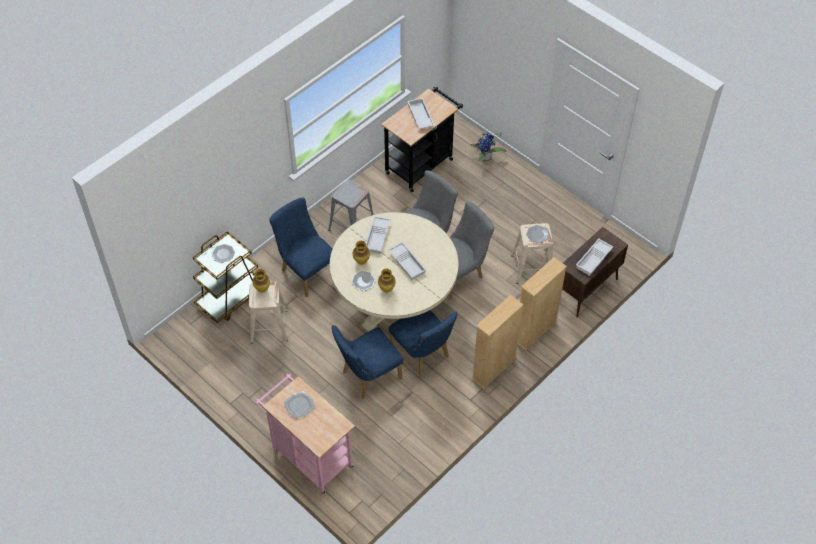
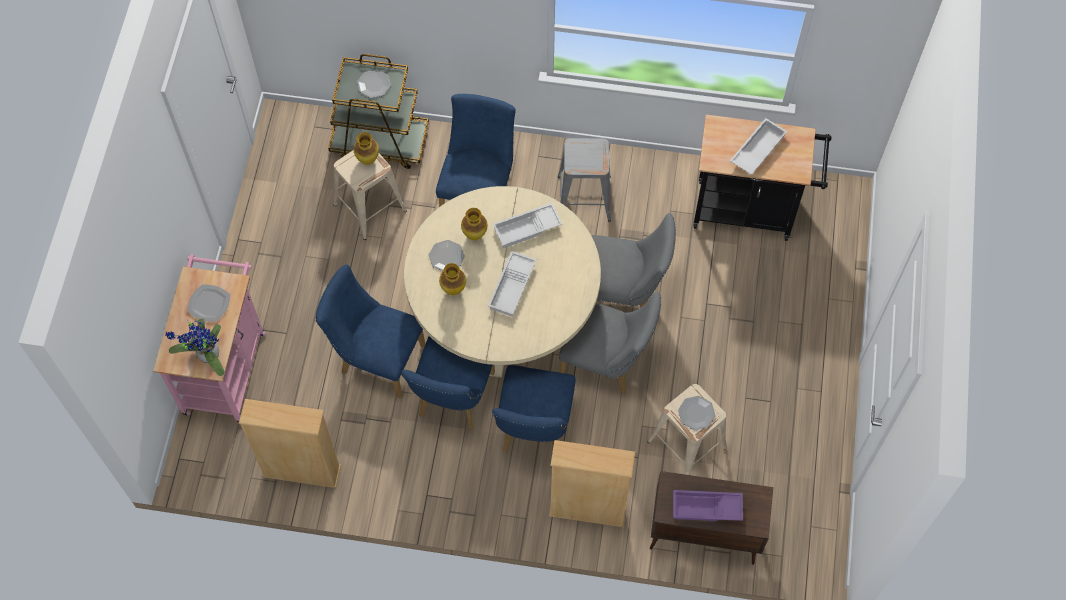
camera: 55 degrees right, 10 degrees up
(471, 329) = (533, 431): none -> blue chair
(485, 158) = (824, 278): potted plant -> potted plant (206, 356)
(493, 369) = (492, 495): beige bookcase -> beige bookcase (302, 471)
(594, 259) = (706, 509): white tray -> purple tray

